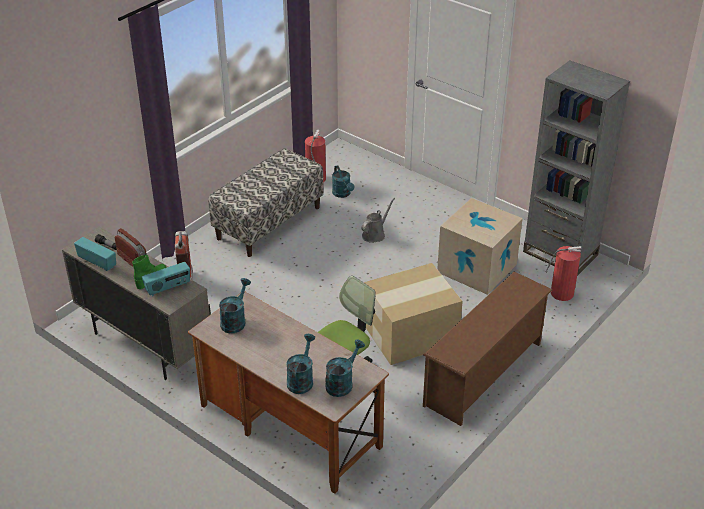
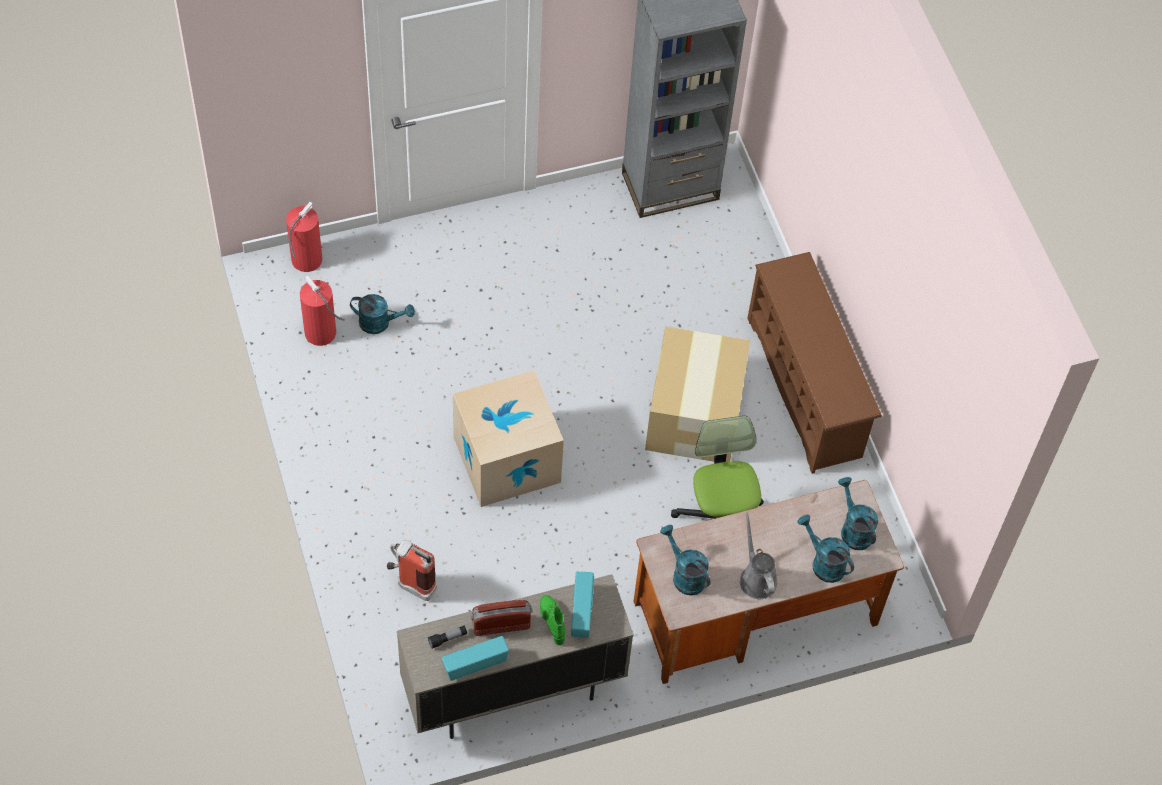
camera: 60 degrees left, 20 degrees up
(268, 222) = (373, 437): bench -> none
(375, 234) = (491, 339): grey watering can -> grey watering can (756, 578)
(477, 268) = (633, 280): cardboard box -> cardboard box (507, 459)
(560, 293) = (734, 233): fire extinguisher -> fire extinguisher (305, 260)

